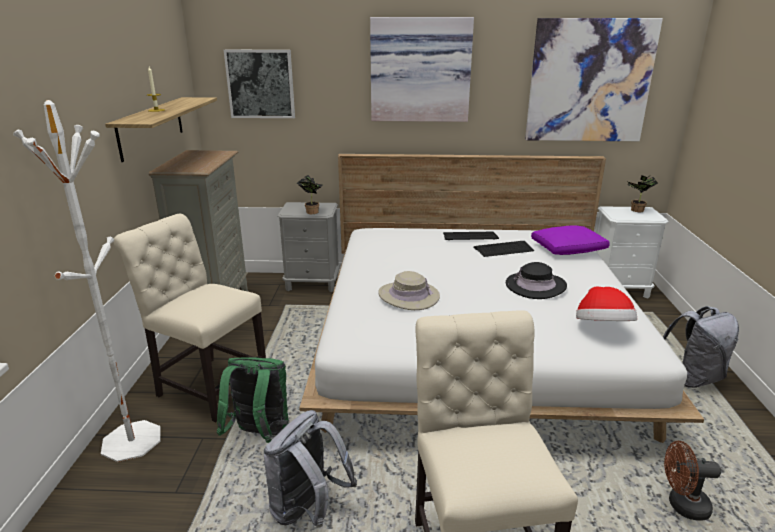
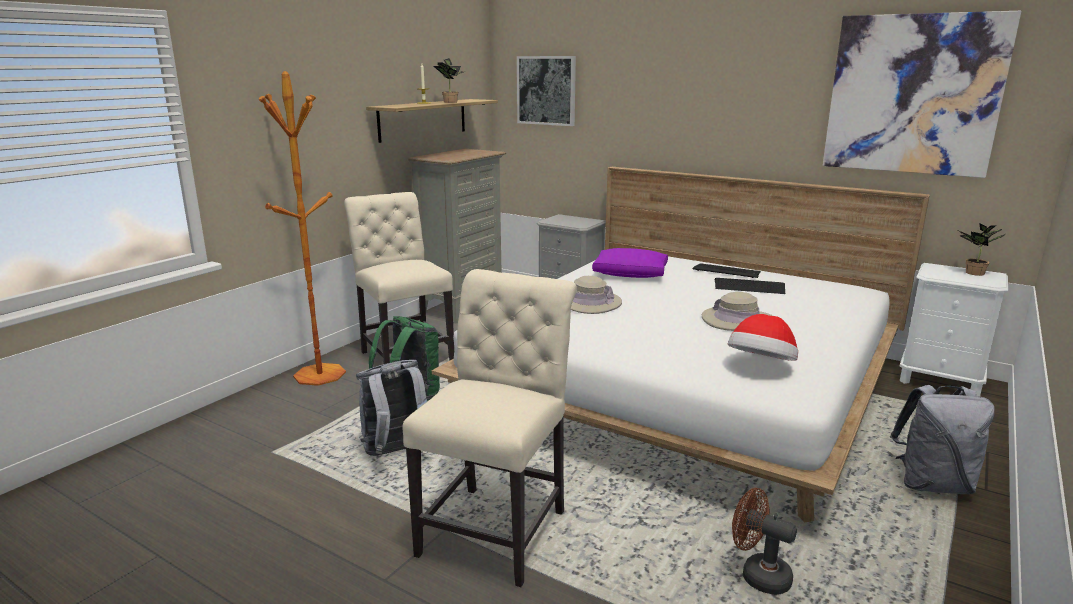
camera: 30 degrees right, 5 degrees down
(131, 440) = (320, 374): white clothes rack -> orange clothes rack
(311, 211) = (570, 223): potted plant -> potted plant (450, 102)
(420, 70) = (702, 78): picture -> none
(535, 286) = (737, 320): black hat -> beige hat
(568, 249) = (835, 300): purple pillow -> purple pillow (631, 274)

